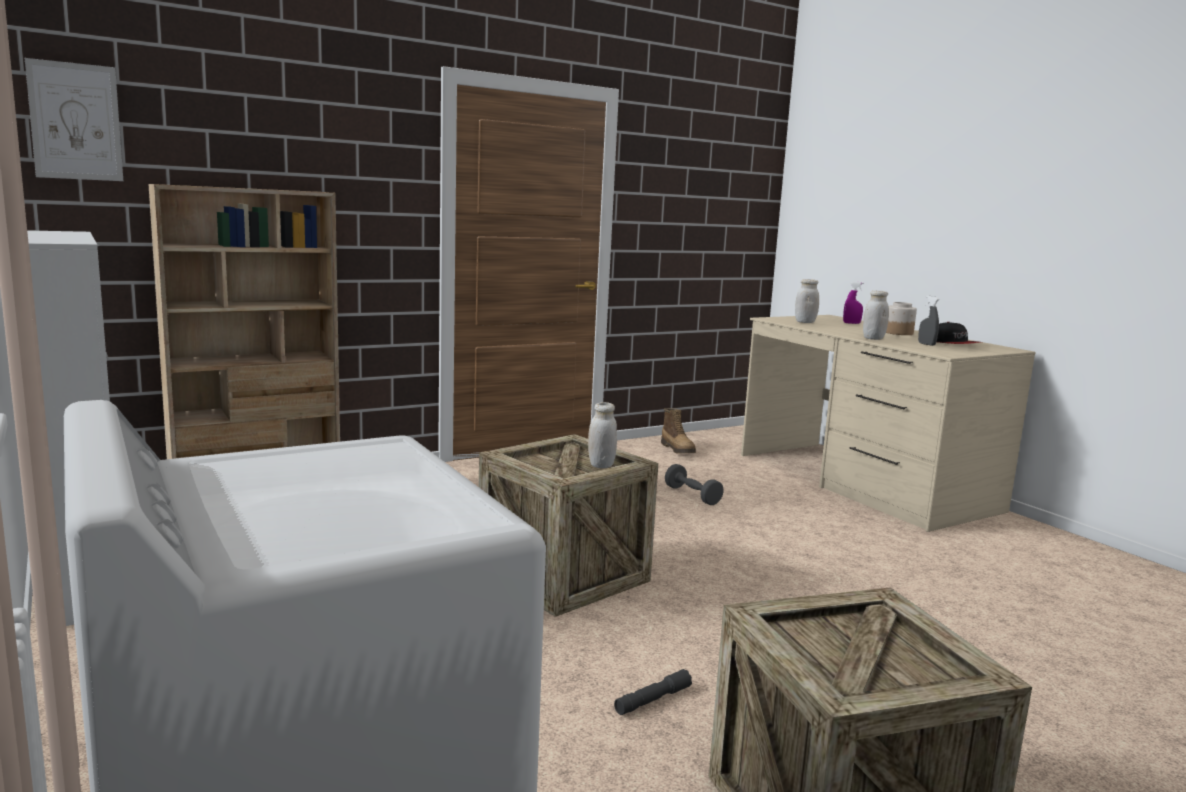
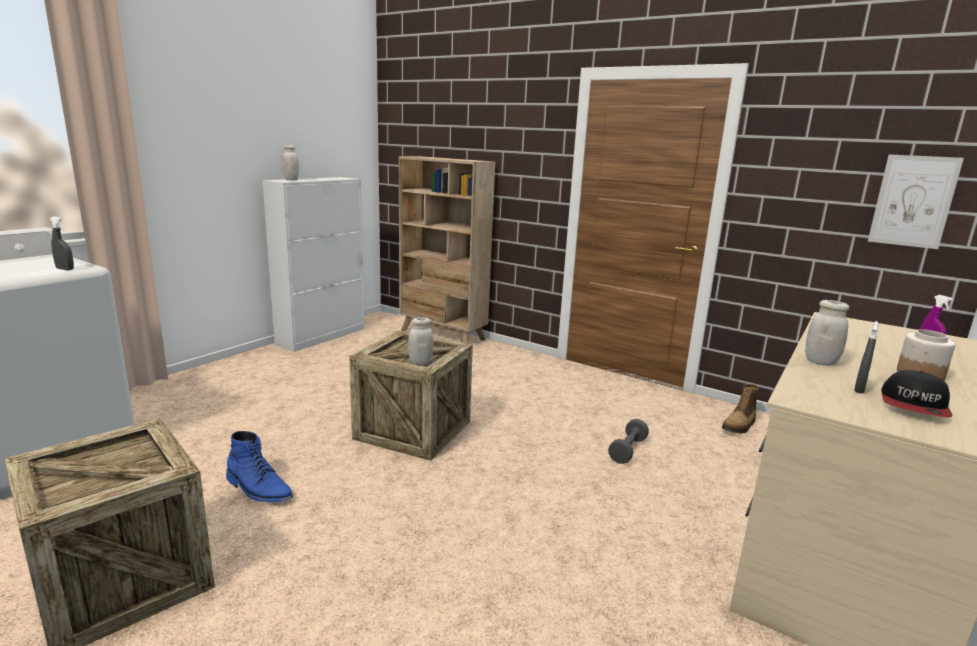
camera: 65 degrees right, 5 degrees up
(75, 121) = (401, 125): picture -> picture (913, 201)
(398, 454) = (65, 269): none -> grey spray bottle
(653, 700) = (259, 489): grey flashlight -> blue boot
(805, 322) = (856, 331): white jar -> white jar (291, 180)

